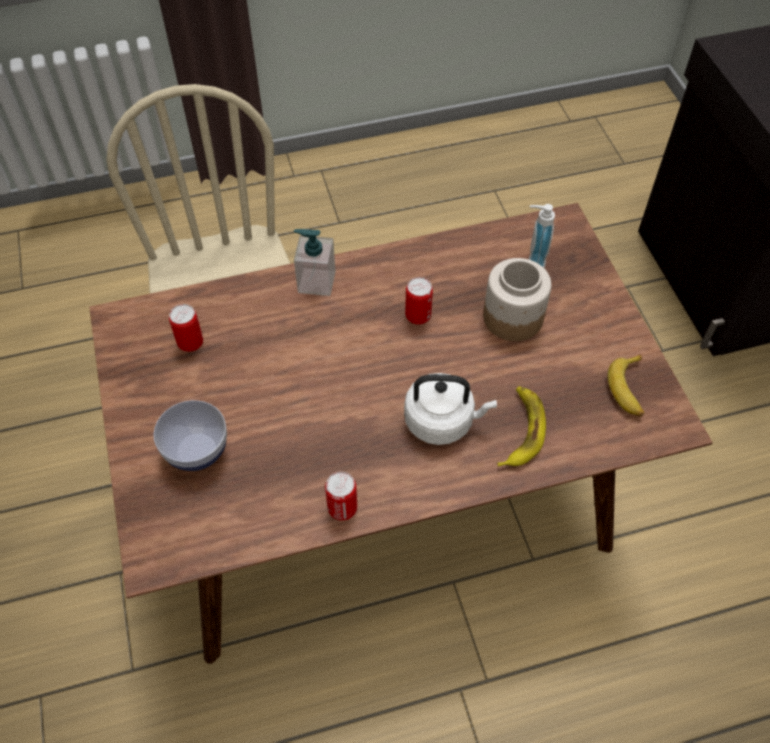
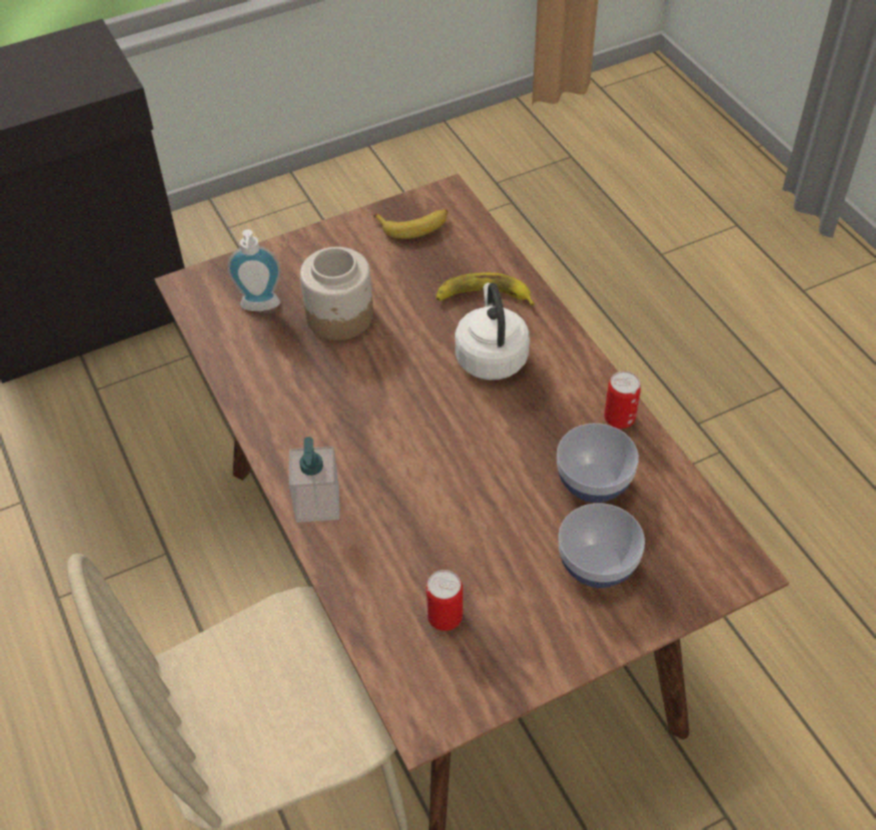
camera: 100 degrees left, 5 degrees down
(277, 469) = (593, 483): none -> bowl
(418, 316) = (354, 396): can -> none

